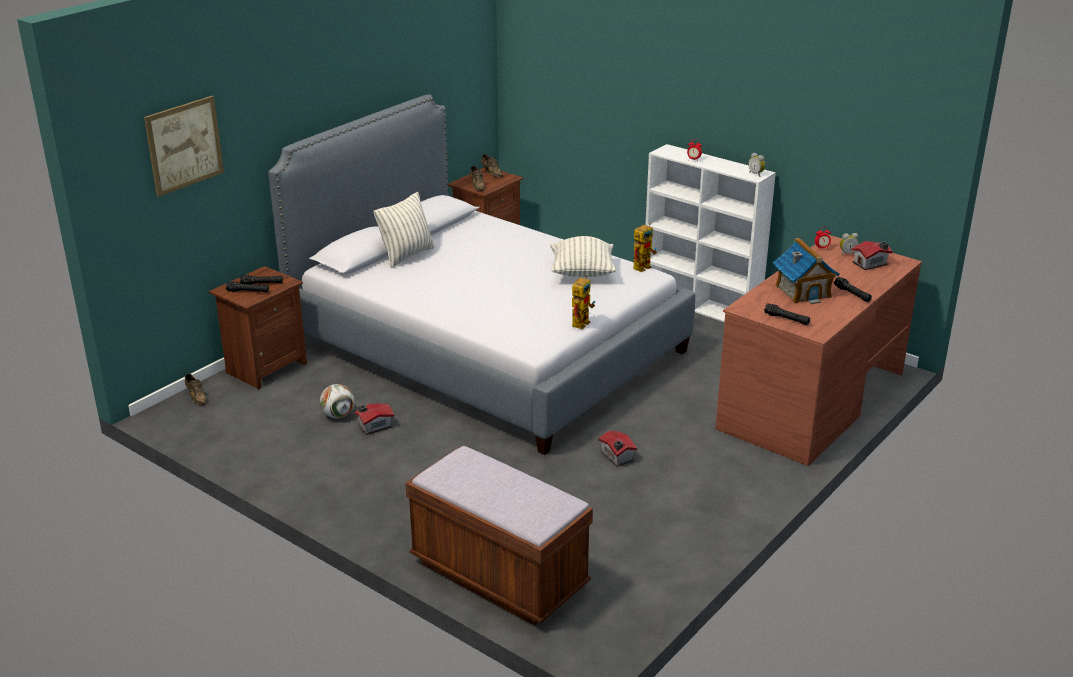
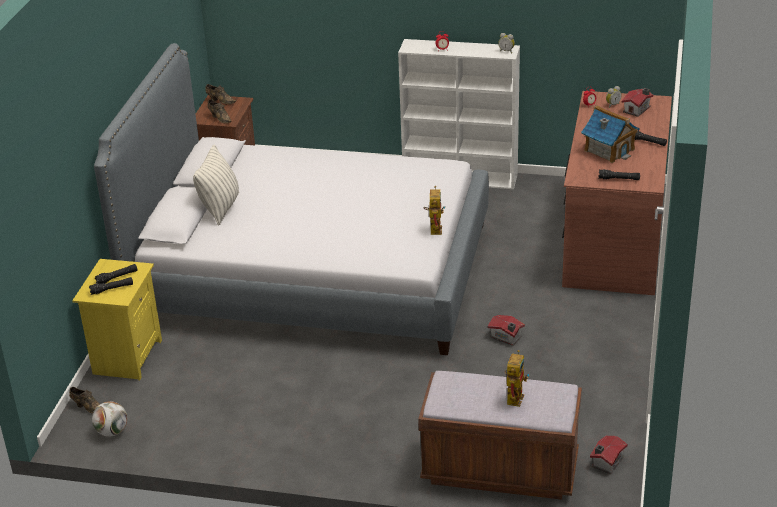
camera: 25 degrees left, 5 degrees up
(184, 145) = (39, 165): picture -> none
(265, 368) = (126, 357): brown nightstand -> yellow nightstand
(338, 415) = (238, 379): football -> football (112, 431)
(374, 426) = (280, 379): toy house -> toy house (606, 462)
(582, 273) = (392, 181): pillow -> none
(643, 266) = (437, 159): toy robot -> toy robot (514, 396)

